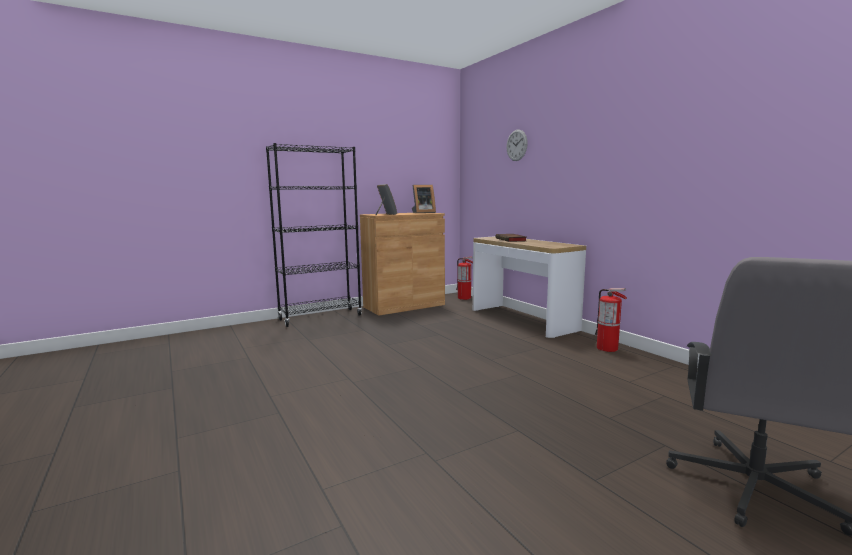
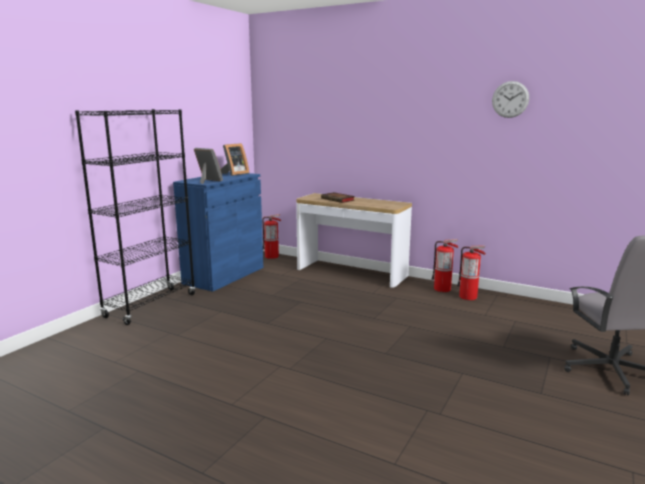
camera: 30 degrees left, 5 degrees up
(404, 306) = (224, 275): brown cabinet -> blue cabinet
(516, 145) = (330, 105): wall clock -> wall clock (510, 99)
(631, 361) = (468, 297): none -> fire extinguisher

